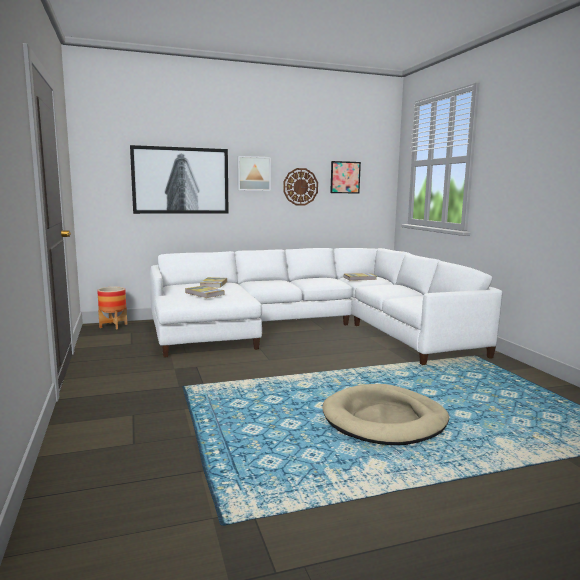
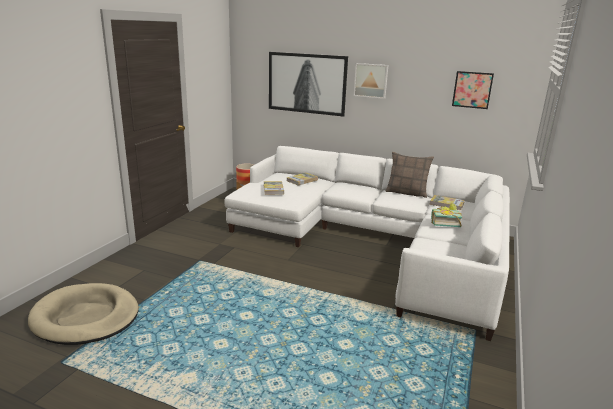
camera: 40 degrees right, 10 degrees up
(300, 187) = (418, 96): wall clock -> none
(317, 277) = (407, 192): none -> pillow
(384, 419) = (263, 349): beige dog bed -> beige dog bed (86, 317)
(386, 286) = (444, 222): none -> book

